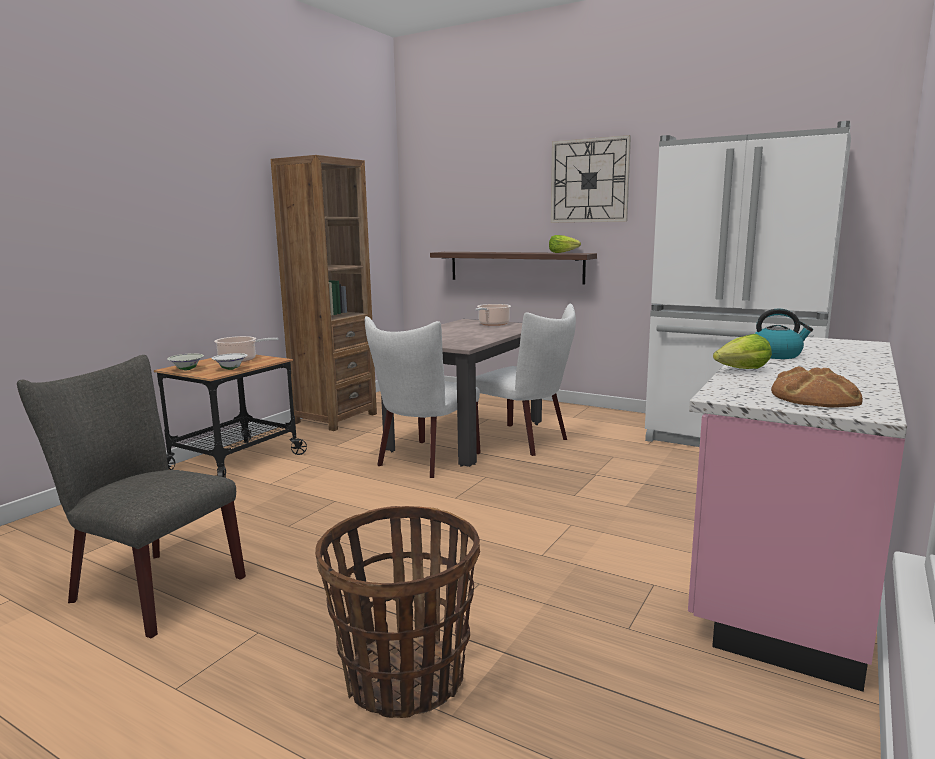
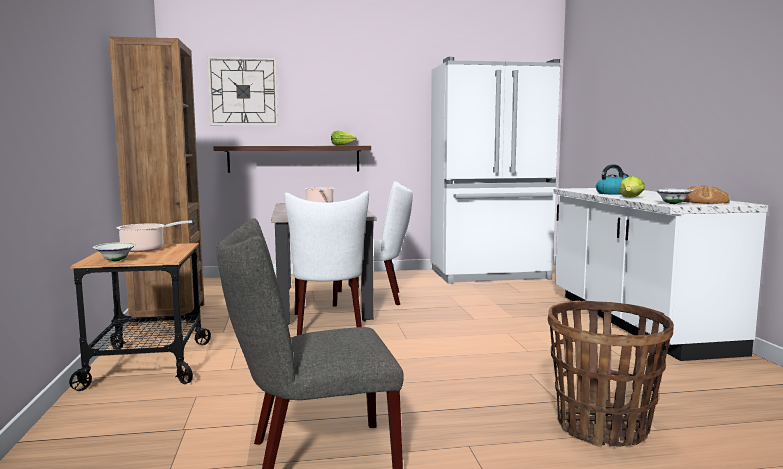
camera: 40 degrees left, 5 degrees down
(231, 369) = (167, 254): white bowl -> white bowl (672, 204)
(589, 181) = (359, 88): wall clock -> wall clock (243, 91)
(786, 565) = (635, 322): pink counter -> white counter

